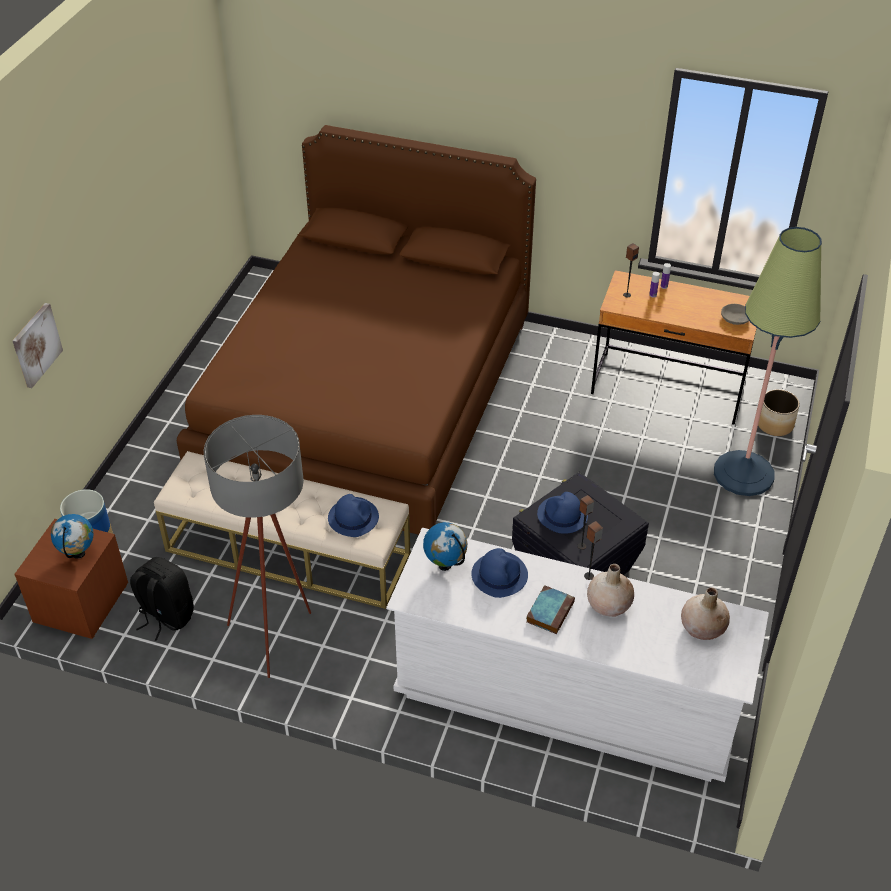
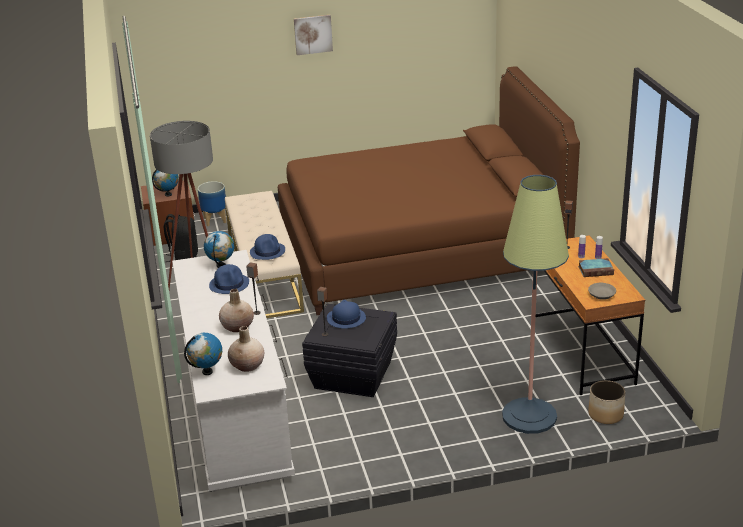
camera: 60 degrees right, 15 degrees down
(36, 345) = (226, 79): picture -> picture (313, 34)
(550, 611) = (214, 309): book -> book (596, 270)
(692, 669) = (207, 372): none -> globe

